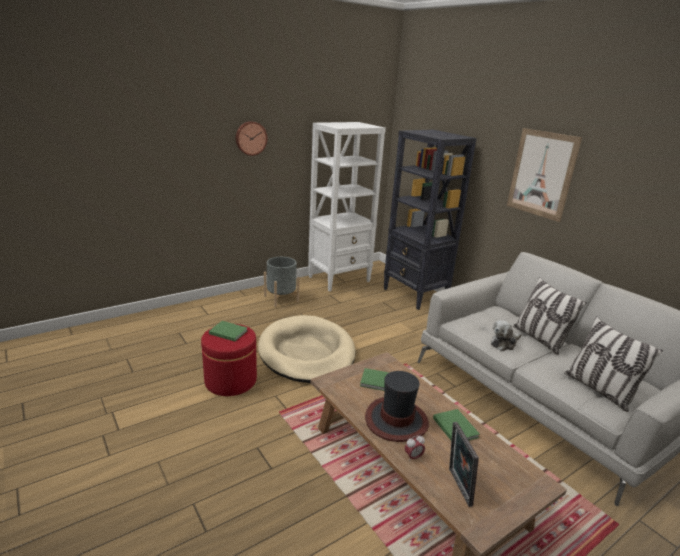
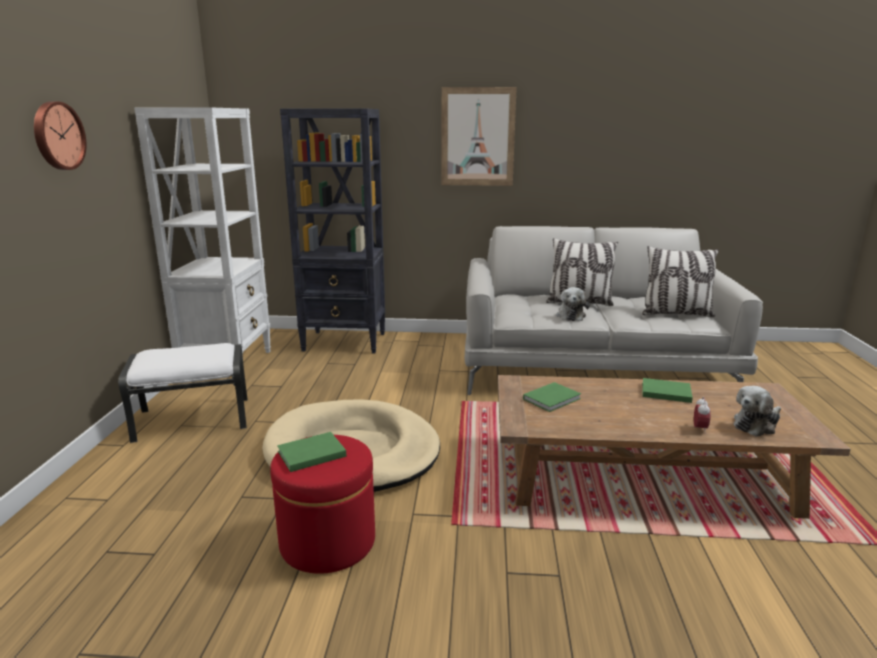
camera: 50 degrees left, 5 degrees down
(281, 298) = (191, 420): grey planter -> white ottoman
(396, 420) = (631, 415): hat -> none
(457, 487) = (756, 425): picture frame -> plush toy

